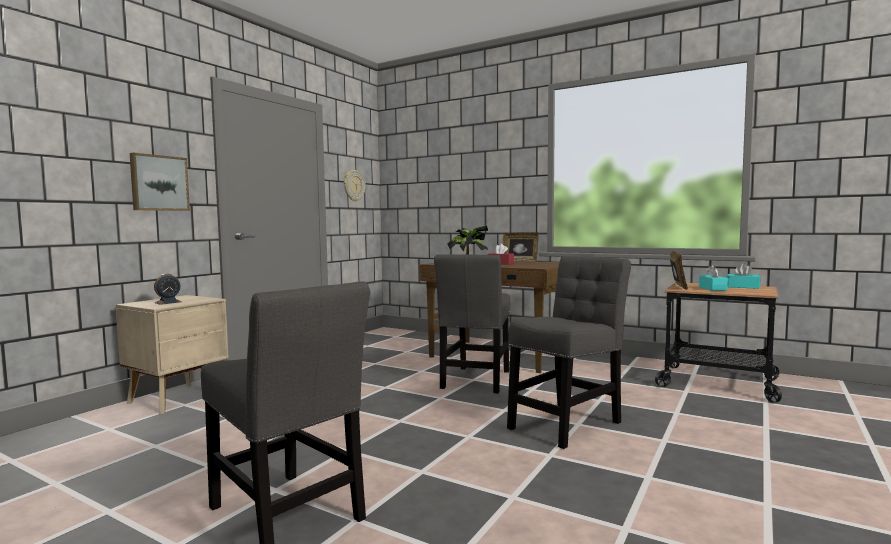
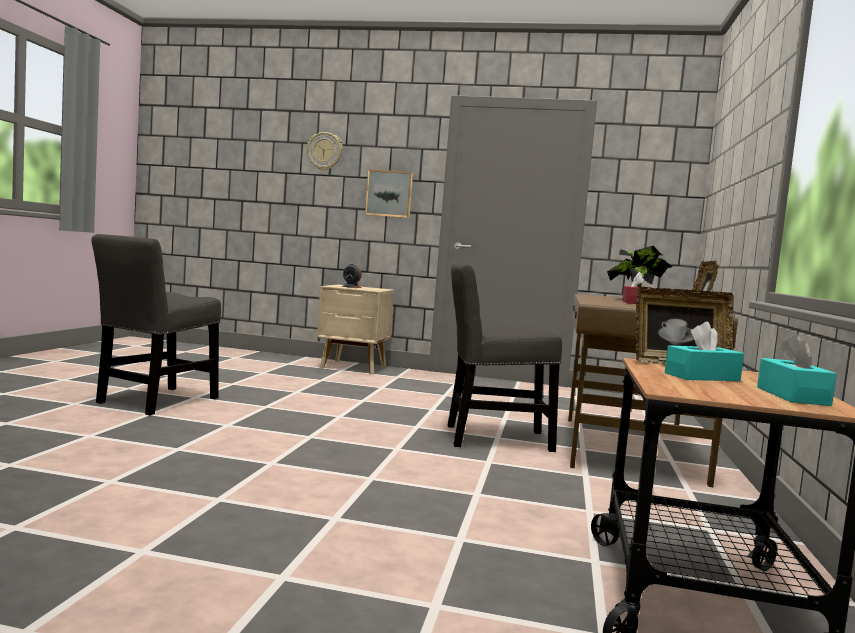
camera: 70 degrees right, 0 degrees up
(353, 186) = (643, 198): wall clock -> wall clock (324, 151)
(567, 423) = (370, 473): grey chair -> none

